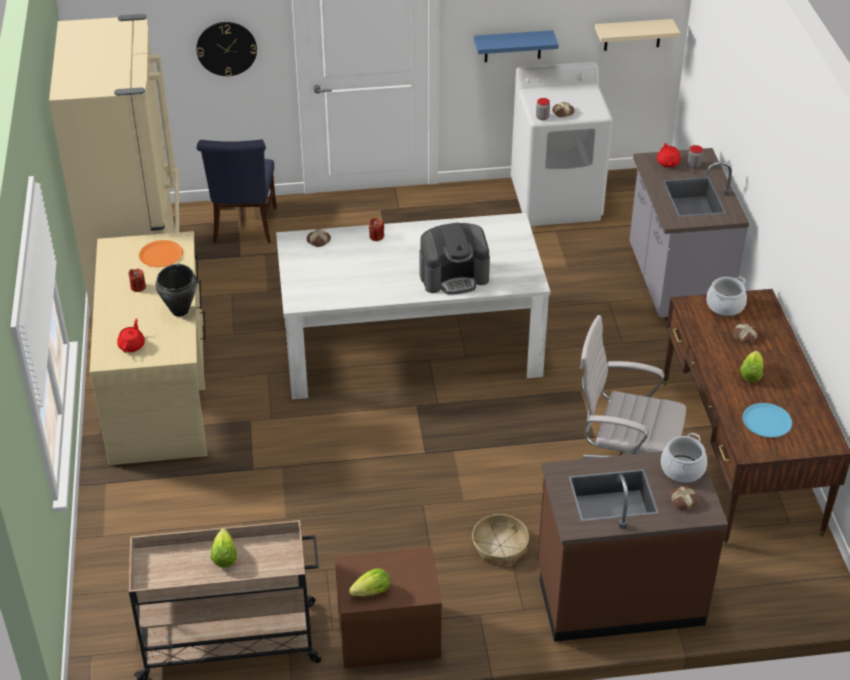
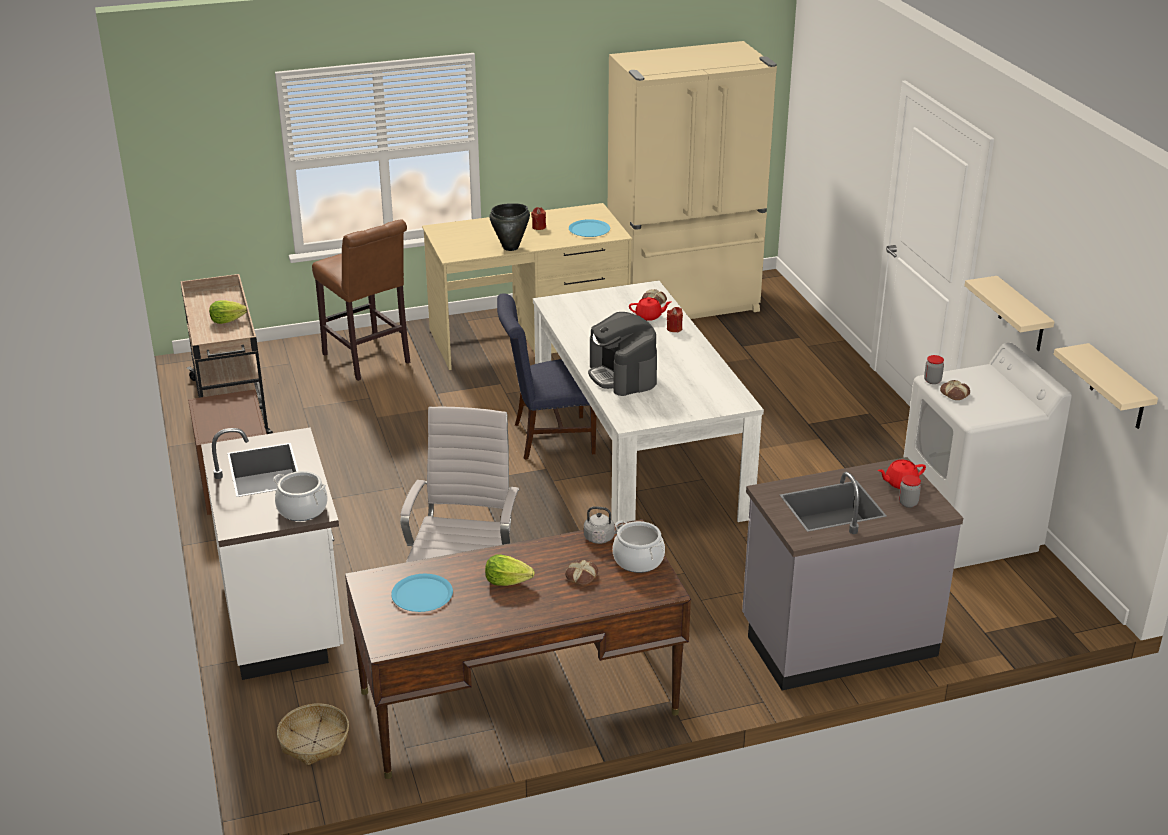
camera: 80 degrees right, 10 degrees down
(132, 345) = (458, 235): red teapot -> red teapot (649, 316)
(160, 519) = (369, 360): none -> brown stool
(161, 255) = (589, 229): orange plate -> blue plate
(226, 48) = (856, 159): wall clock -> none
(244, 228) = (788, 342): blue chair -> blue chair (548, 438)
(372, 592) = (211, 410): lettuce -> none
(500, 545) = (350, 536): basket -> basket (314, 742)
(512, 46) = (1022, 315): blue shelf -> beige shelf
(619, 595) = (285, 617): brown counter -> white counter
(684, 500) = (254, 511): bread -> none
(695, 320) = (601, 538): none -> grey kettle

